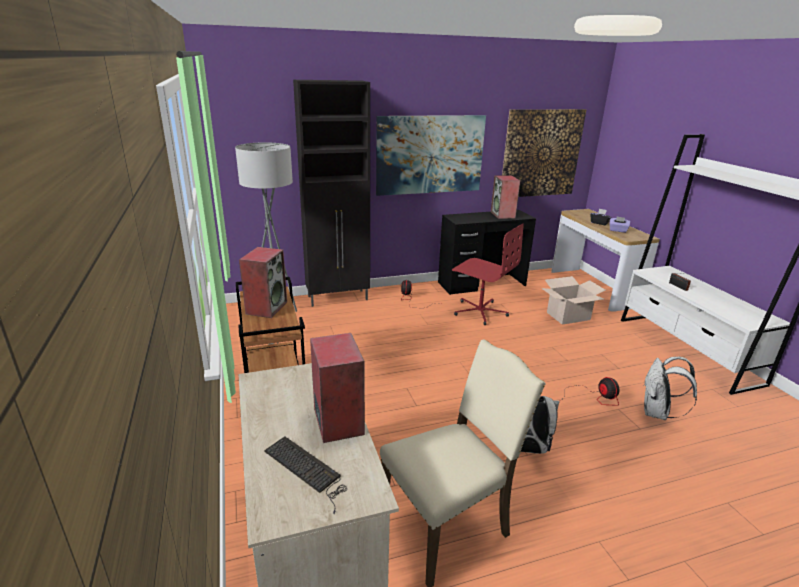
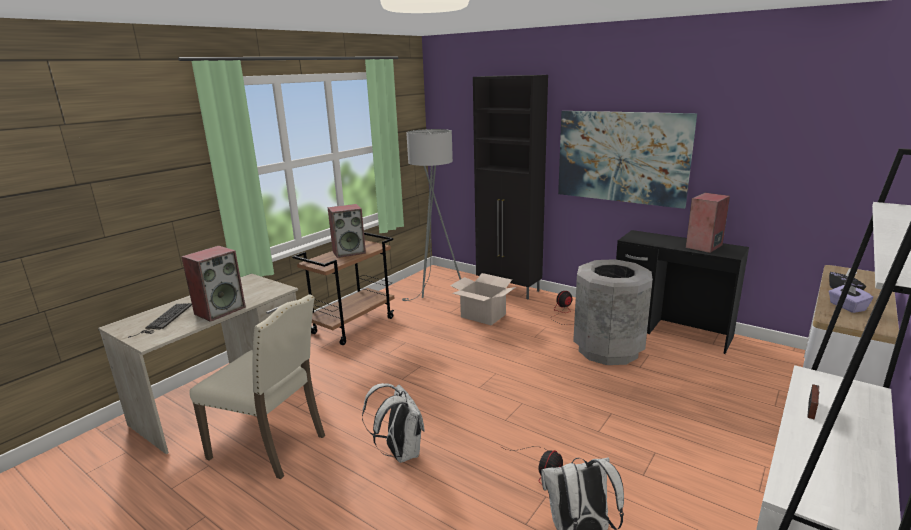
camera: 55 degrees right, 5 degrees down
(480, 311) = (608, 350): red office chair -> grey trash can
(541, 153) = (796, 172): picture -> none
(568, 316) = (707, 402): cardboard box -> cardboard box (483, 315)

